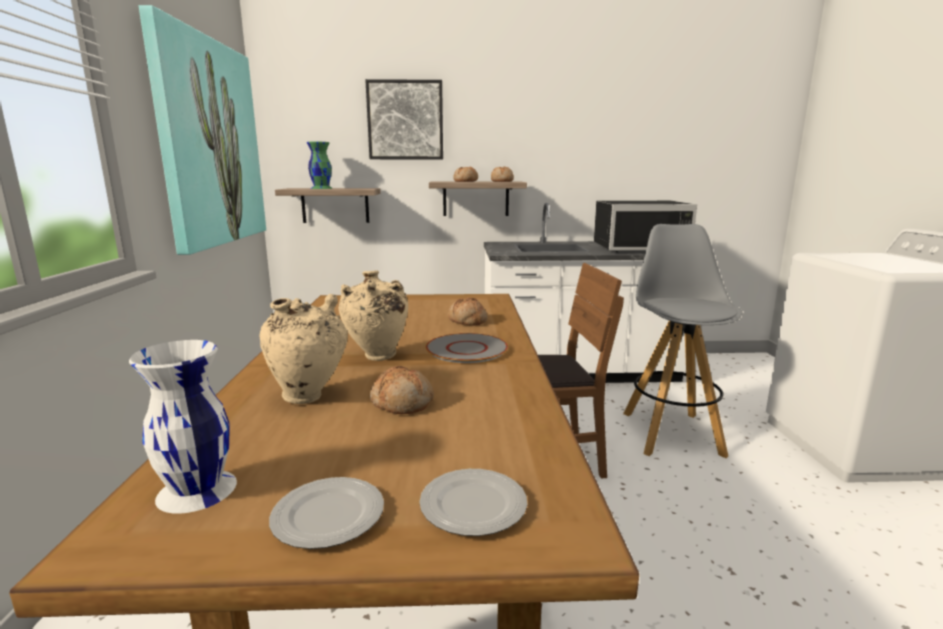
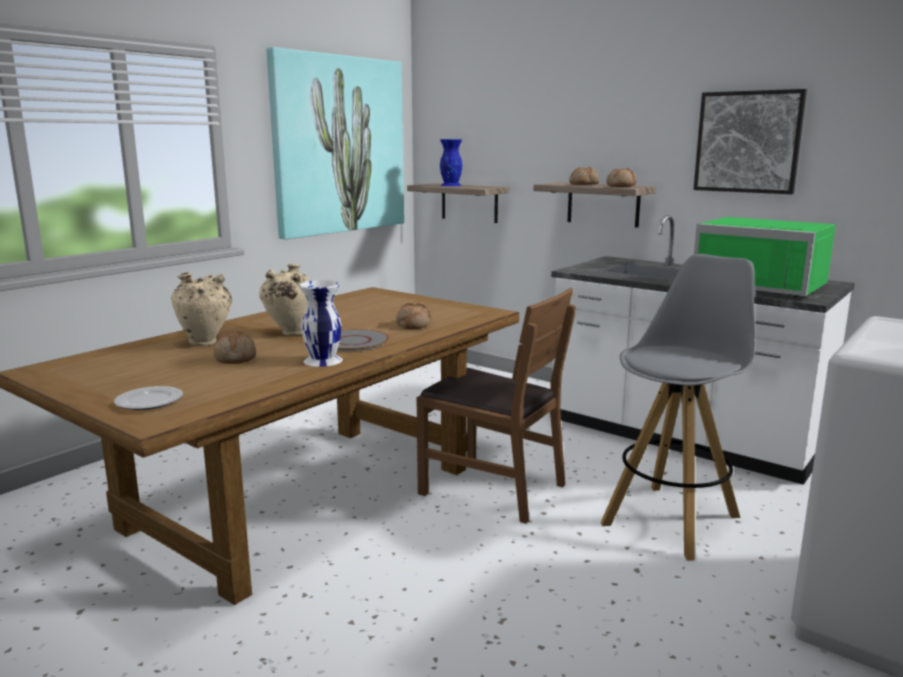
camera: 40 degrees right, 0 degrees up
(195, 491) = (85, 364): white vase -> white vase (322, 360)
(321, 188) = (451, 185): green vase -> blue vase
(327, 517) = (99, 386): plate -> none
(405, 120) = (536, 114): picture -> picture (748, 142)
(638, 247) = (762, 285): black microwave -> green microwave

